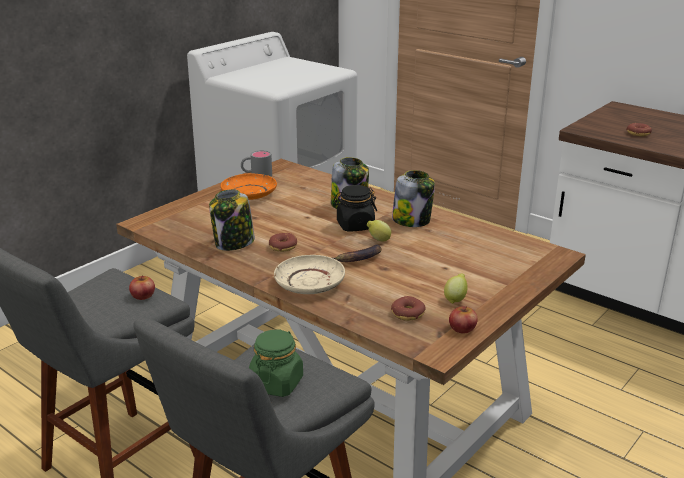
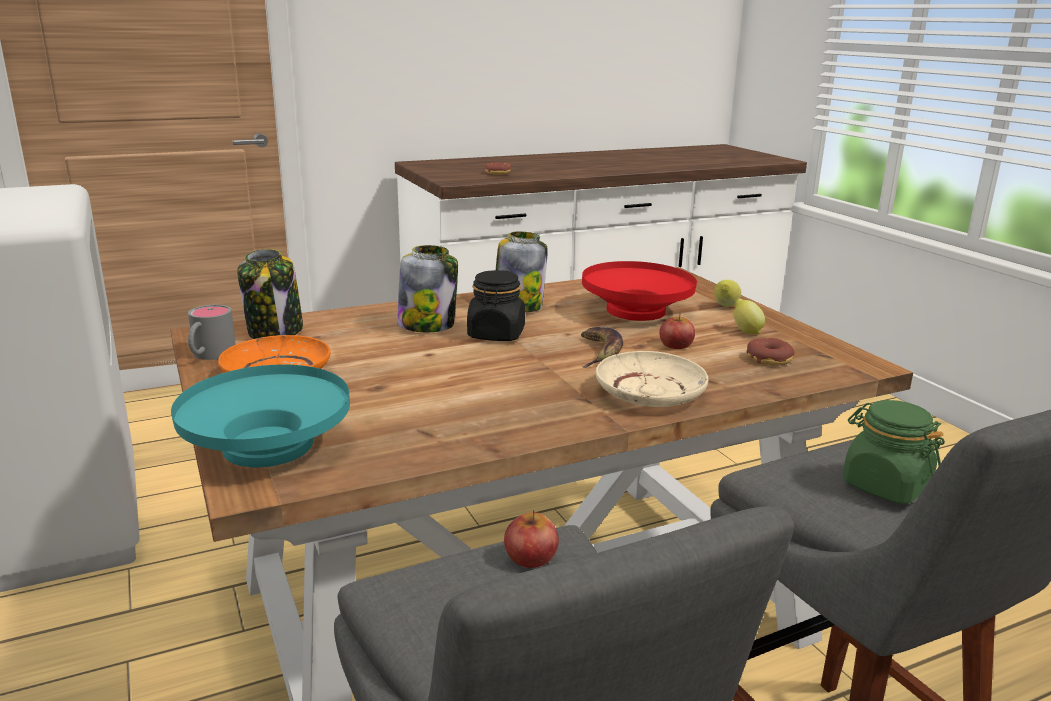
camera: 65 degrees left, 5 degrees down
(176, 214) = (267, 446): none -> turquoise bowl
(234, 243) = (459, 419): jar -> jar (275, 332)
(283, 247) = (513, 387): donut -> none
(378, 240) = (556, 332): lemon -> lemon (725, 307)
(450, 256) = (636, 311): none -> red bowl
(462, 328) = (816, 343): apple -> apple (676, 345)

